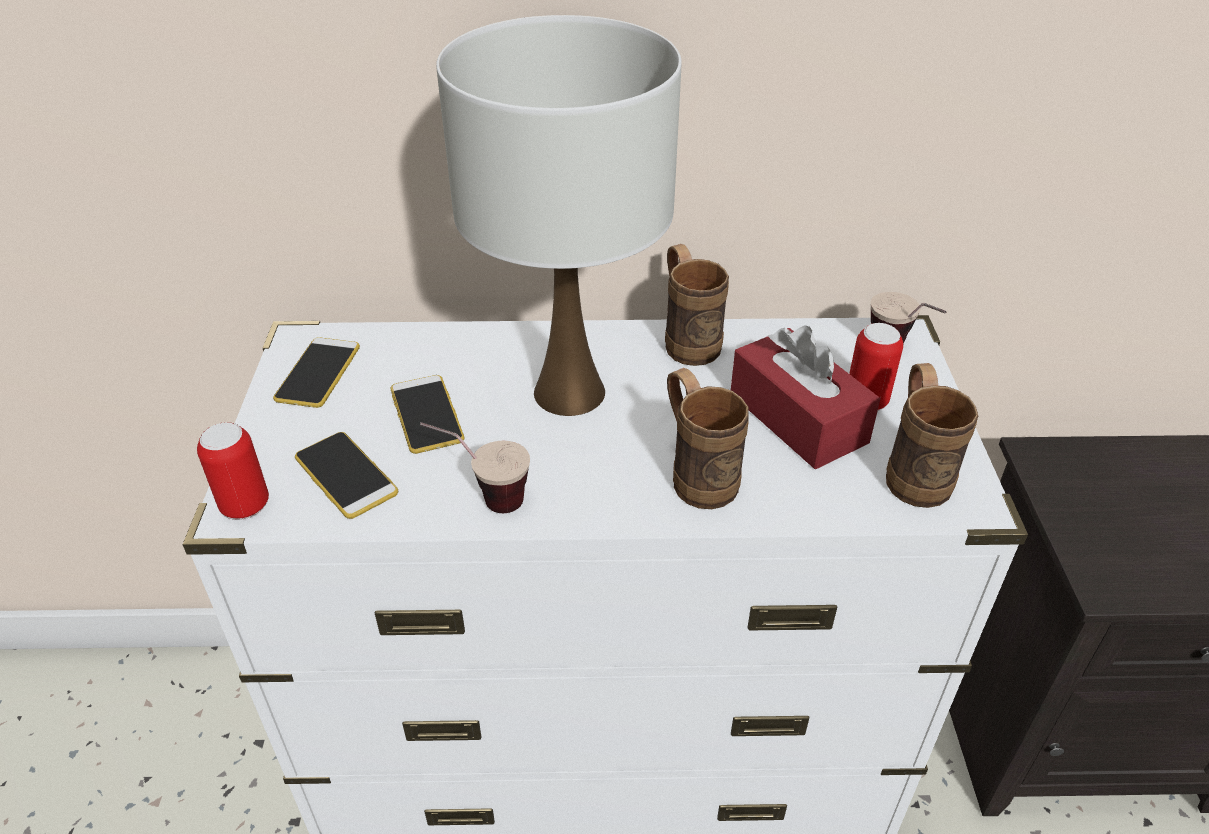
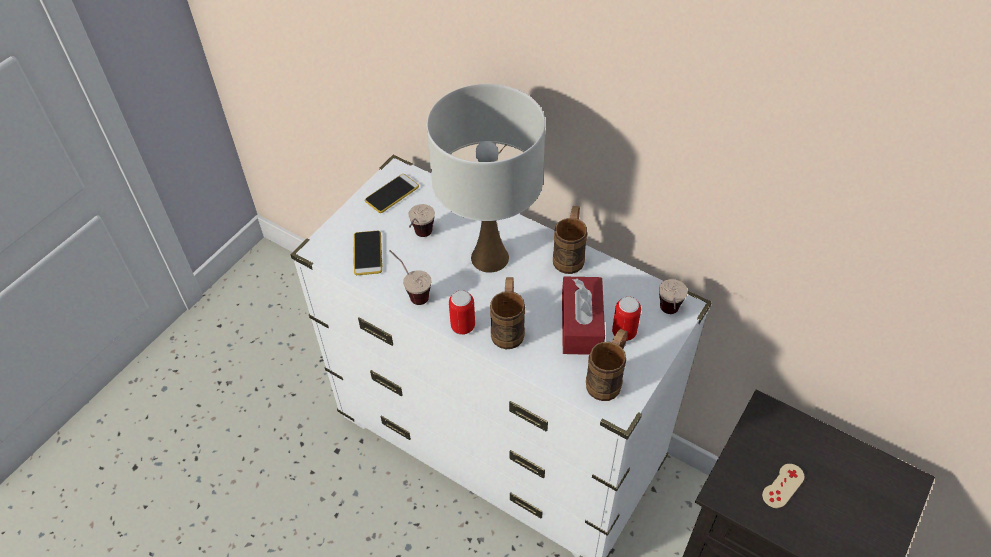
camera: 35 degrees right, 10 degrees up
(245, 505) = (322, 248): can -> can (463, 326)
(426, 414) = (420, 239): phone -> cup
(1156, 534) = (783, 486): none -> beige game controller

